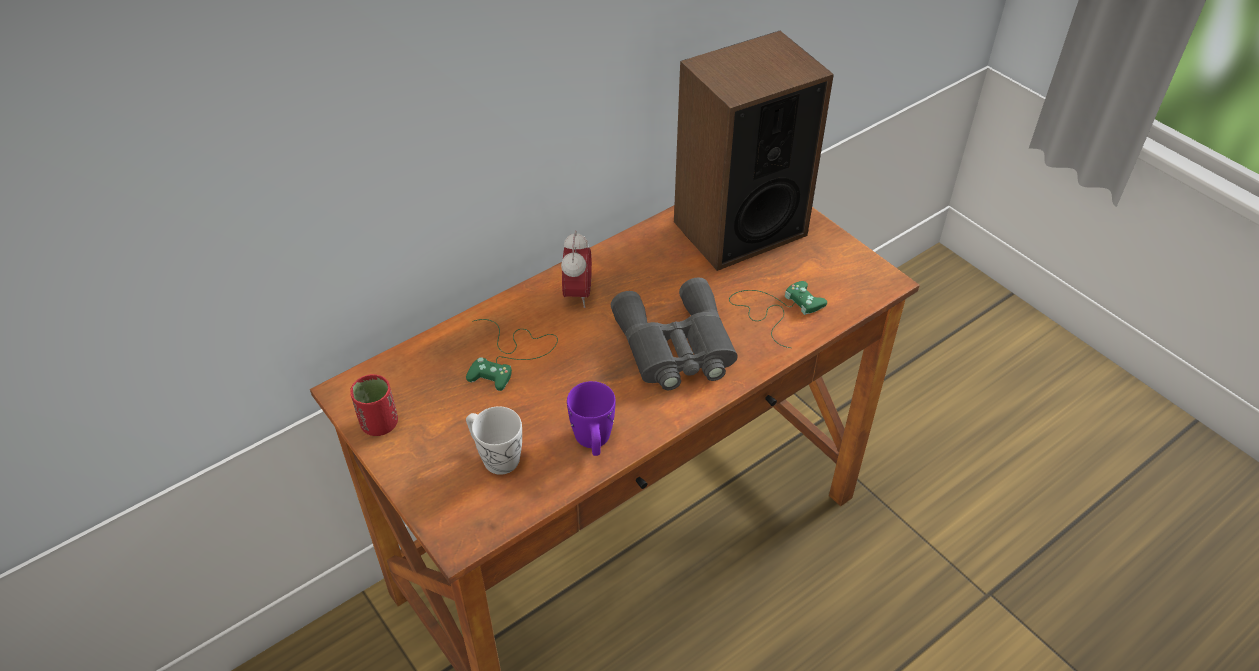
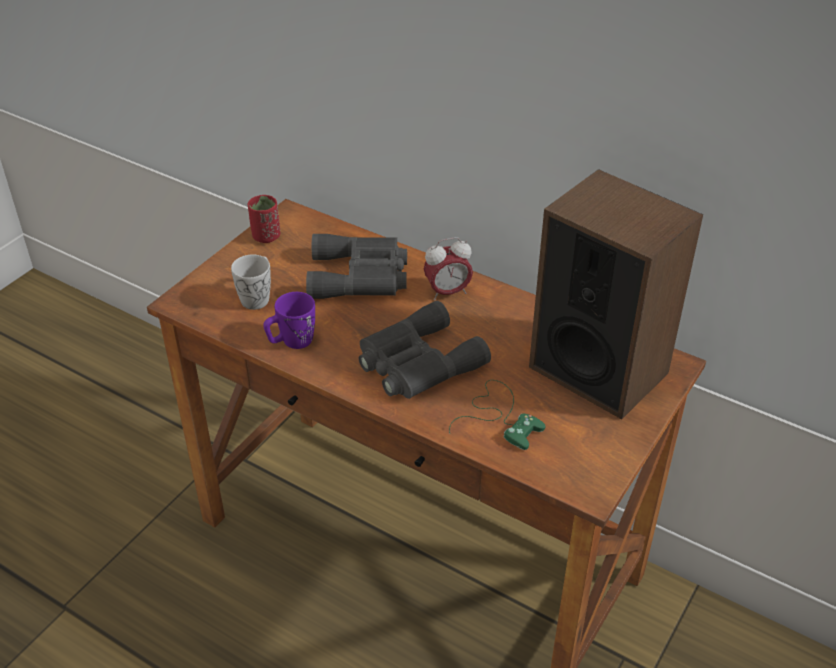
camera: 70 degrees right, 5 degrees down
(511, 355) = (361, 276): green game controller -> grey binoculars

